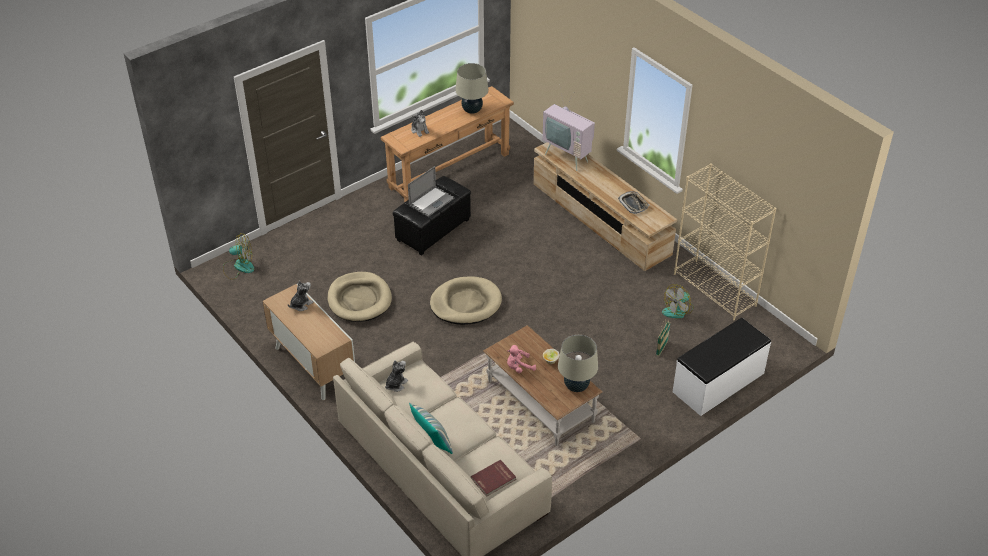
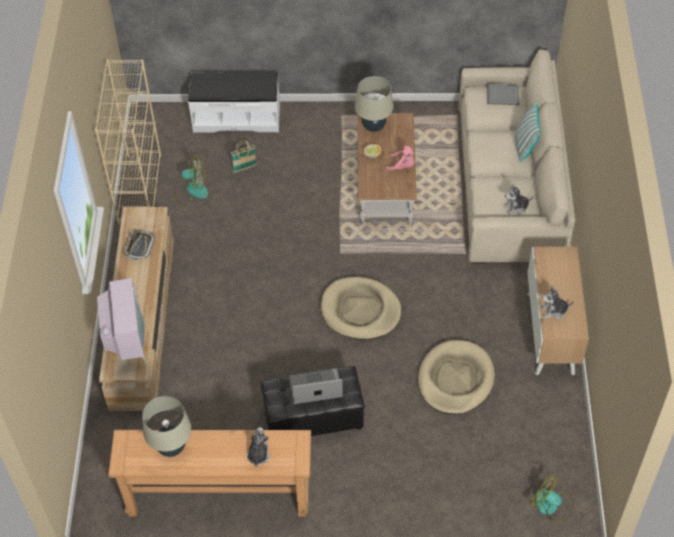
camera: 140 degrees left, 10 degrees up
(494, 479) = (502, 95): red book -> grey book

